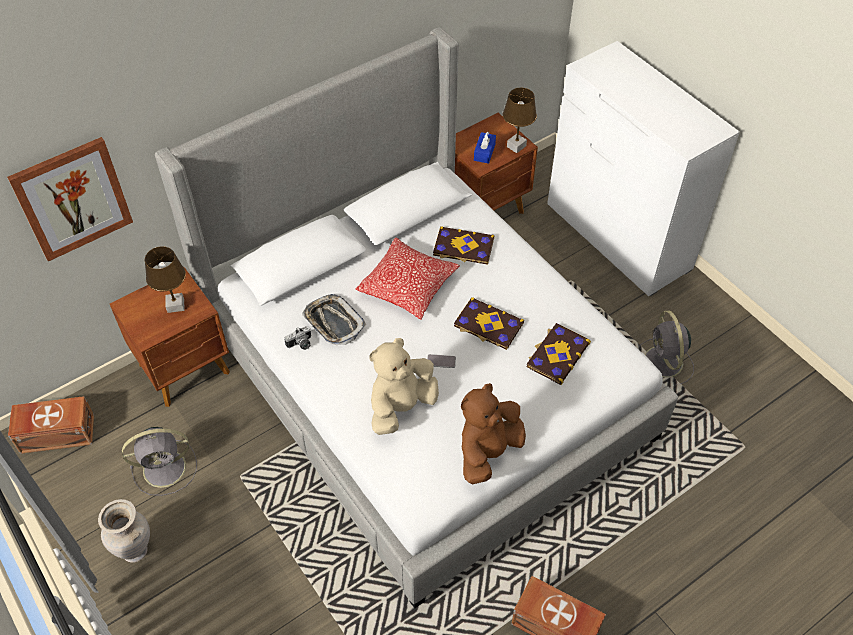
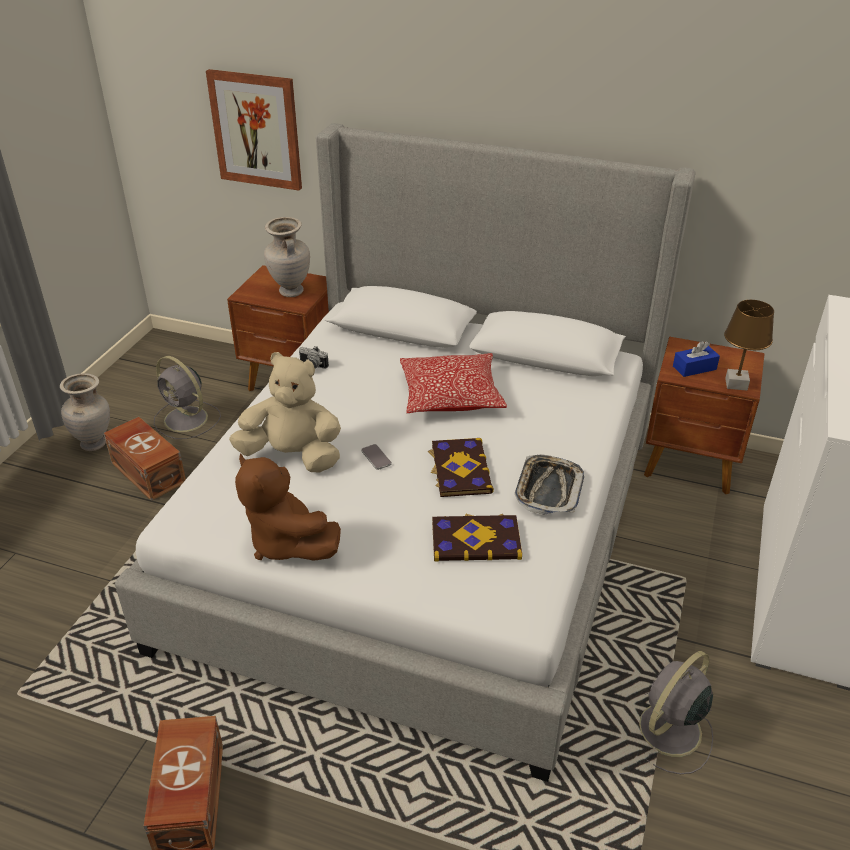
camera: 55 degrees right, 15 degrees down
(56, 433) = (177, 352): brown storage box -> brown storage box (149, 471)
(175, 306) = (290, 292): brown table lamp -> beige vase
(333, 322) = (356, 373): tray -> tray (548, 489)
(463, 247) = (545, 408): book -> none
(488, 452) = (287, 543): brown plush toy -> brown plush toy turned 135 degrees counterclockwise

